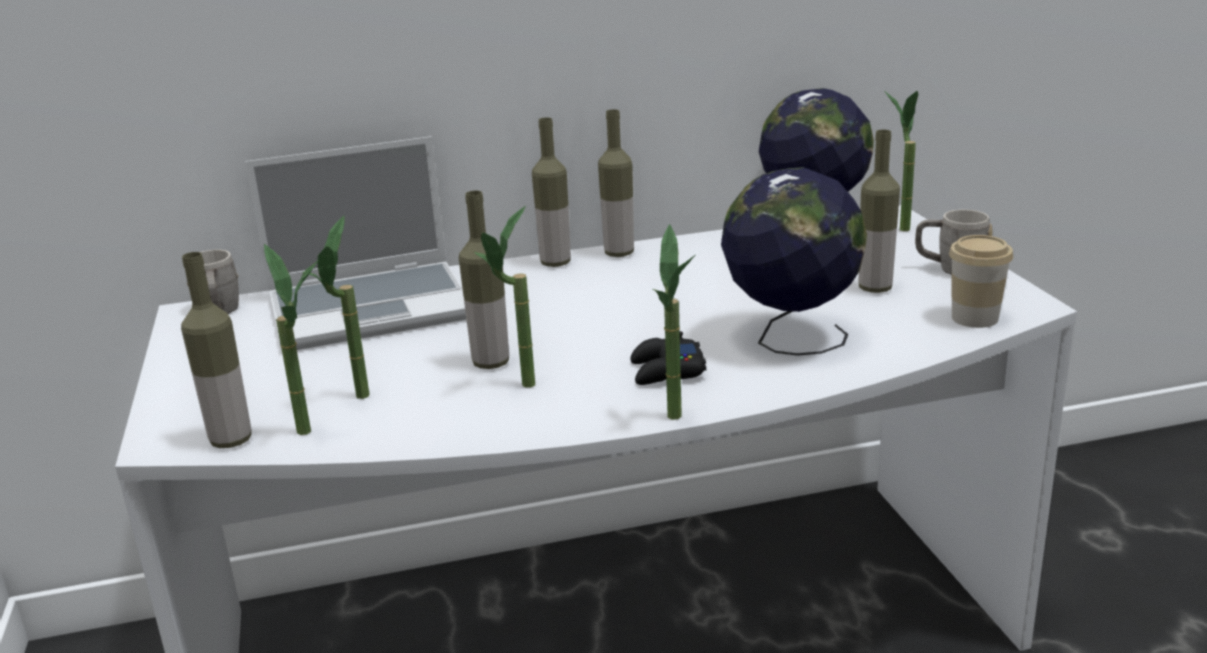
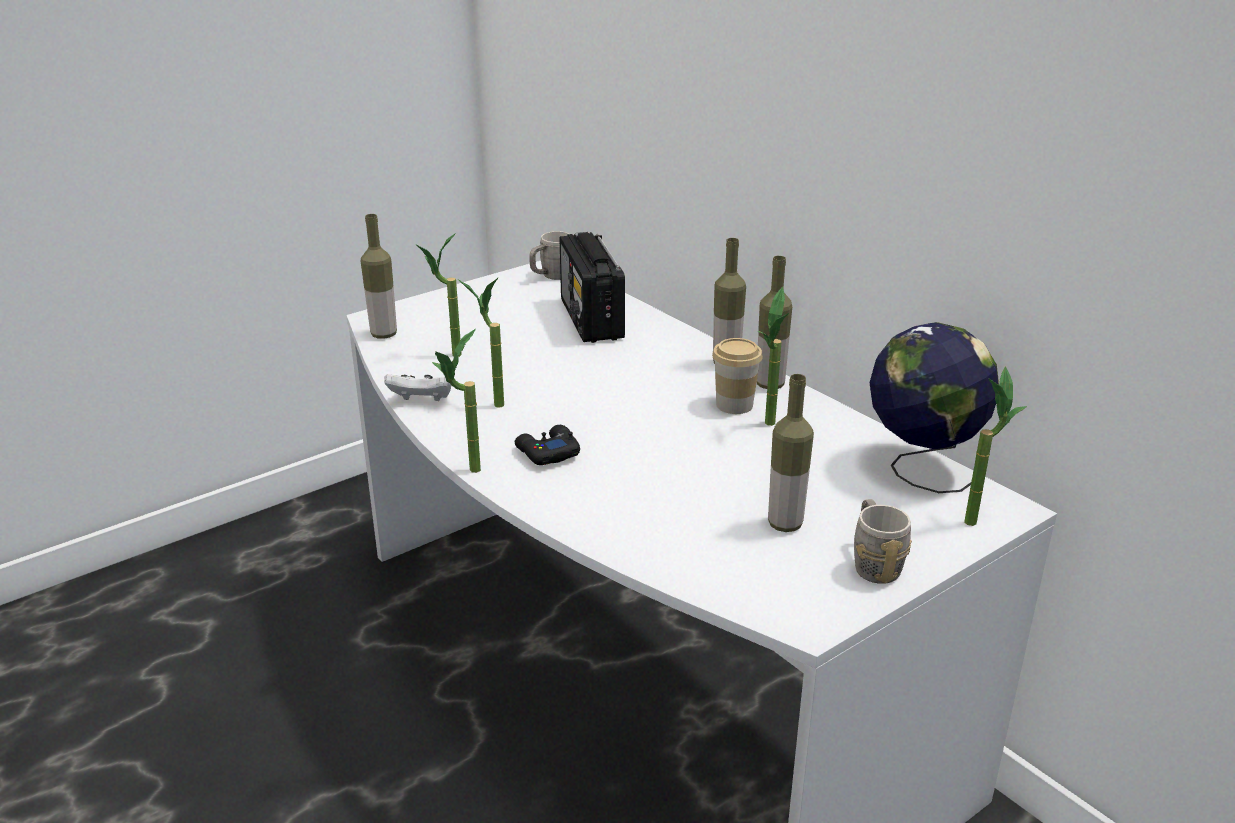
camera: 65 degrees right, 5 degrees up
(315, 434) = (400, 355): potted plant -> potted plant (770, 428)
(372, 308) = (591, 320): laptop -> radio
(469, 432) = (421, 401): none -> white game controller
(491, 363) = (525, 383): bottle -> none
(790, 340) = (636, 497): globe -> none
(974, 318) = (749, 590): cup -> cup (734, 405)

